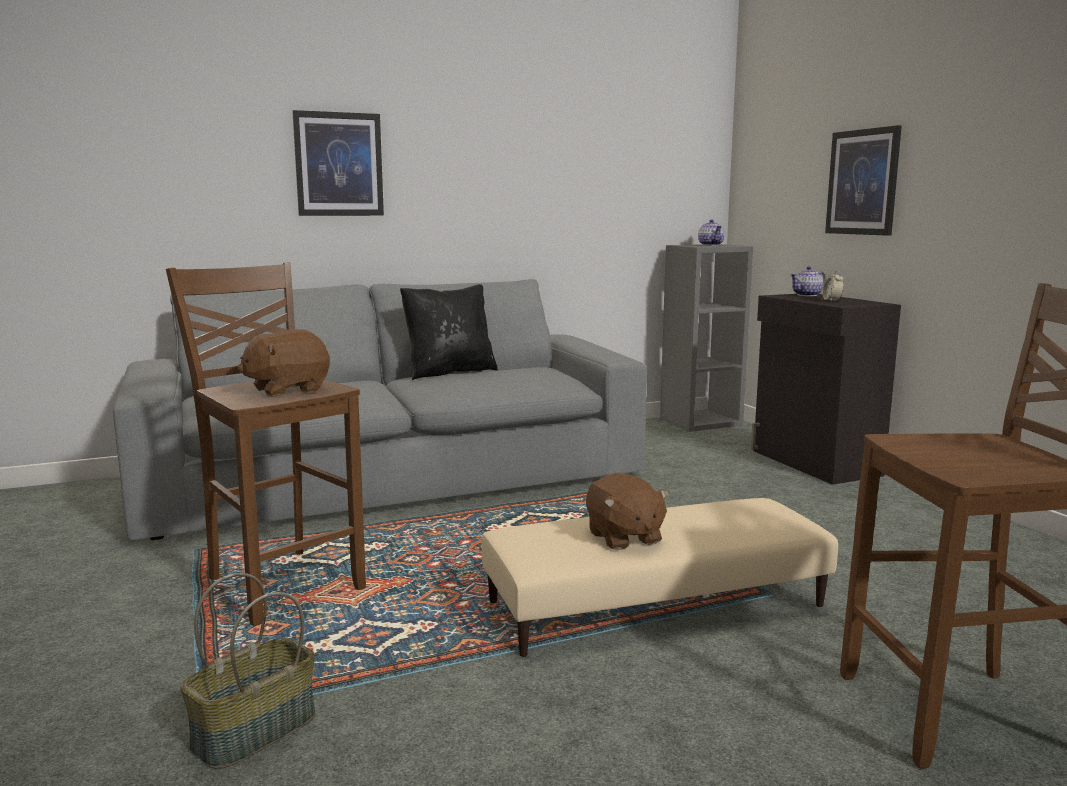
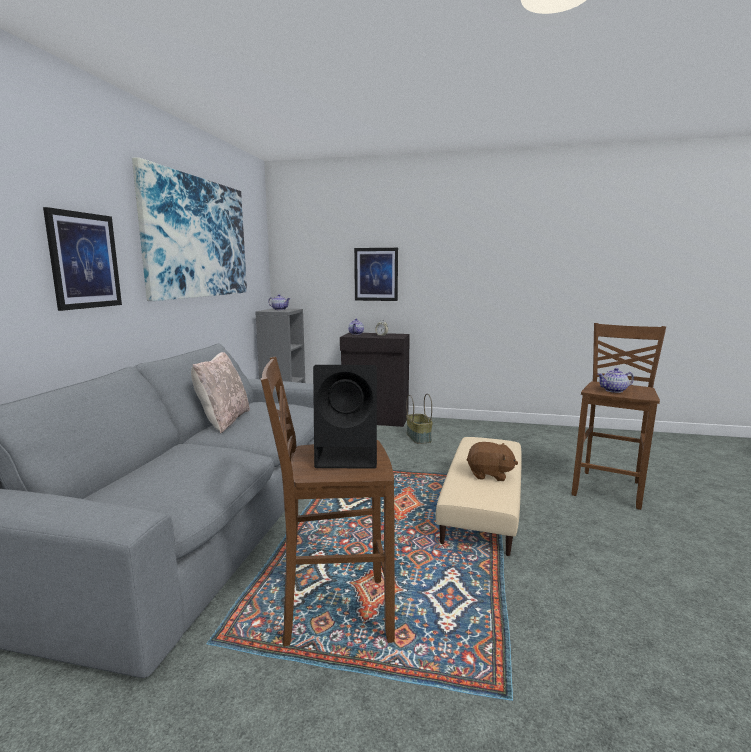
camera: 55 degrees left, 0 degrees up
(255, 733) = (543, 676): basket -> basket (419, 438)
(287, 390) = (349, 456): brown plush toy -> black speaker
(449, 372) = (223, 421): black pillow -> beige pillow
(539, 133) = (197, 238): none -> picture
(949, 451) = (614, 390): none -> teapot

